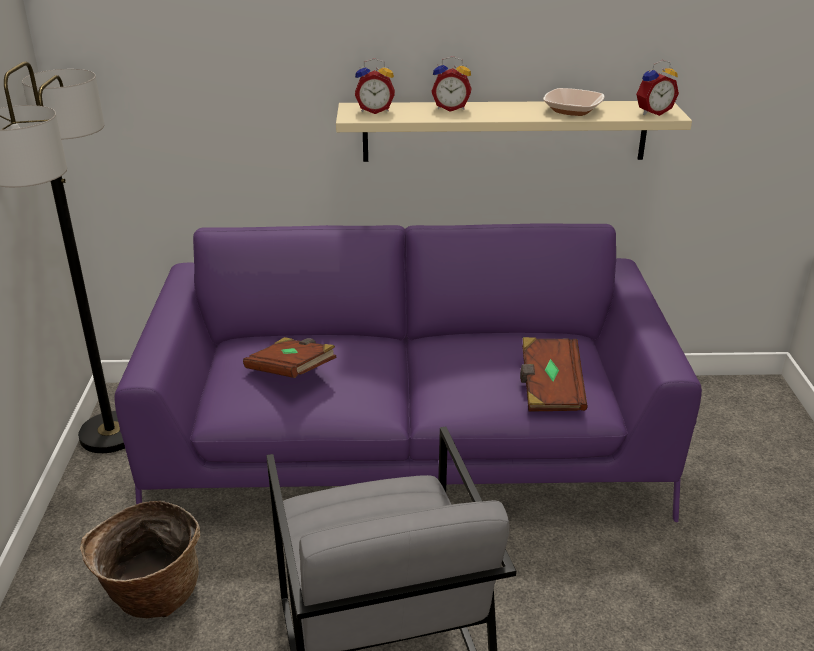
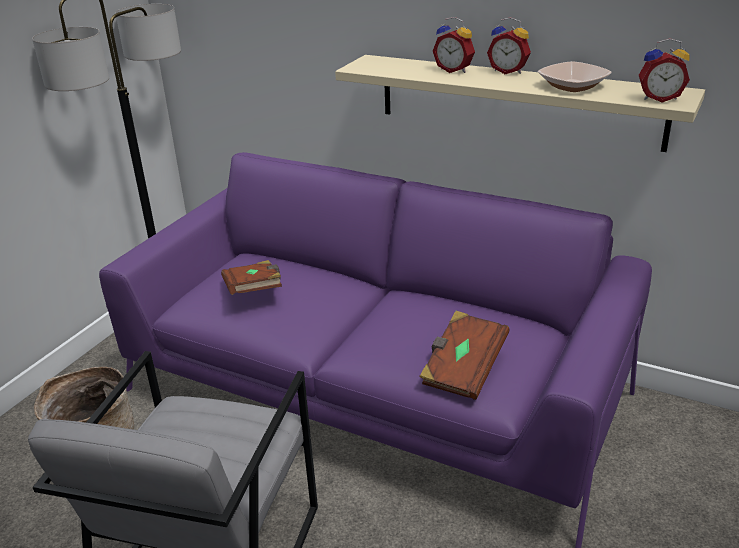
camera: 30 degrees right, 0 degrees up
(375, 110) = (383, 64): alarm clock -> alarm clock (508, 71)

